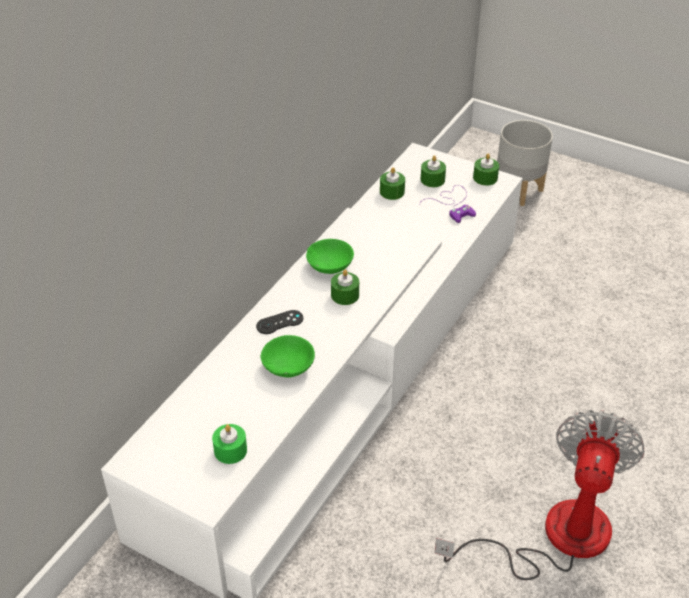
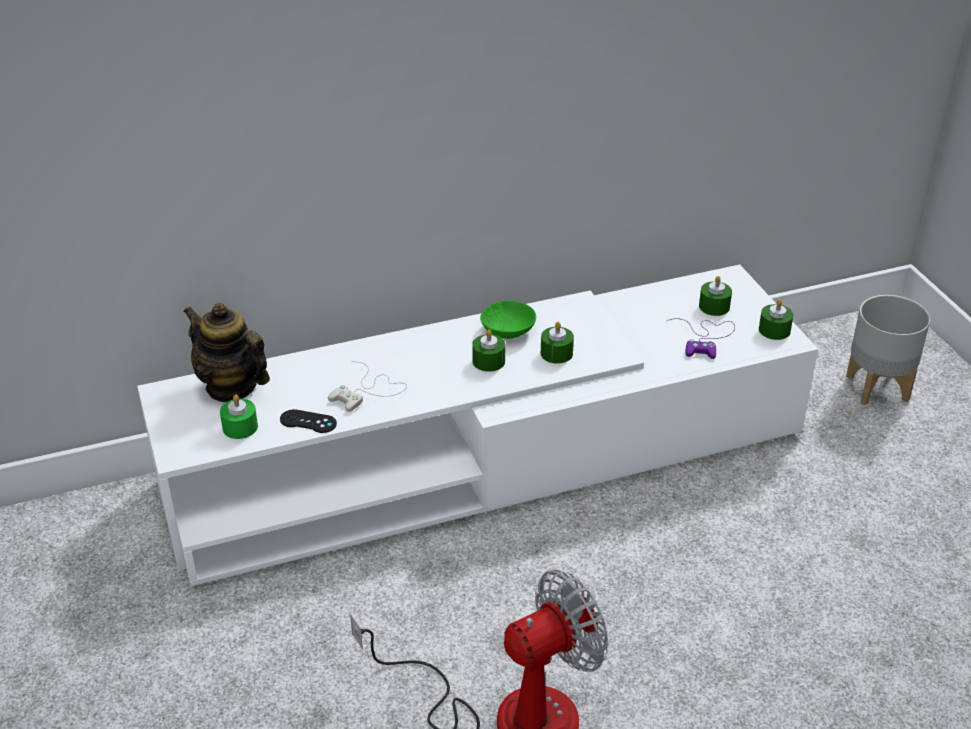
camera: 40 degrees right, 5 degrees down
(182, 423) = (231, 387): none -> teapot
(280, 322) = (404, 353): black game controller -> black game controller (308, 421)
(290, 365) = (368, 391): green bowl -> white game controller
(392, 192) = (657, 298): green candle -> green candle (556, 353)

